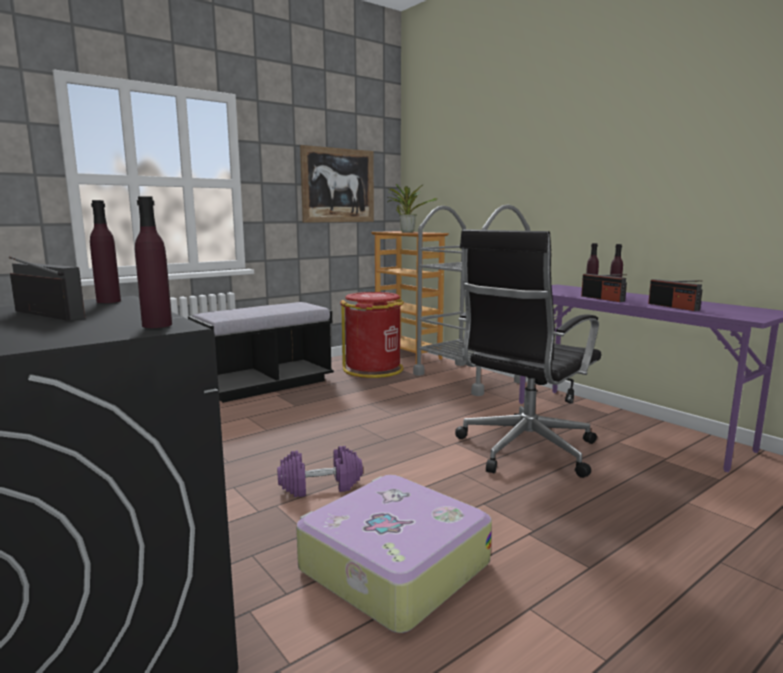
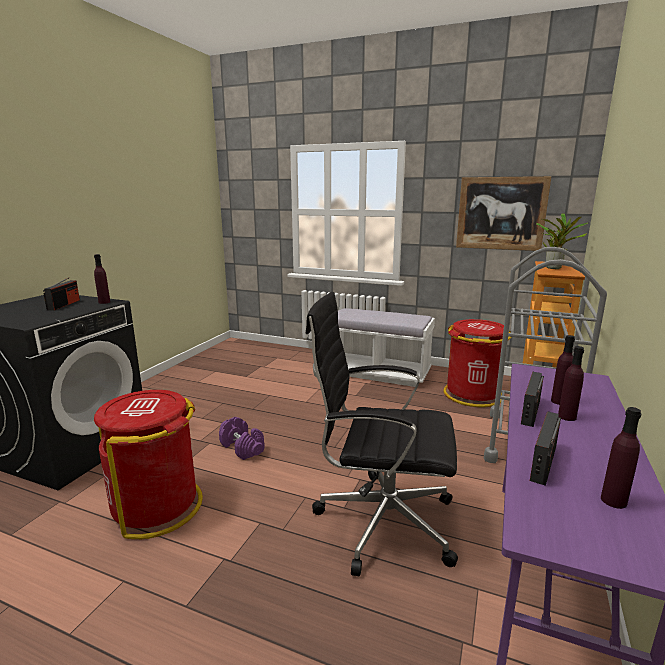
camera: 60 degrees right, 5 degrees up
(157, 325) = (32, 322): purple bottle -> purple bottle (613, 500)
(265, 385) = (378, 373): black bench -> white bench
(392, 566) = (157, 506): suitcase -> red trash can

